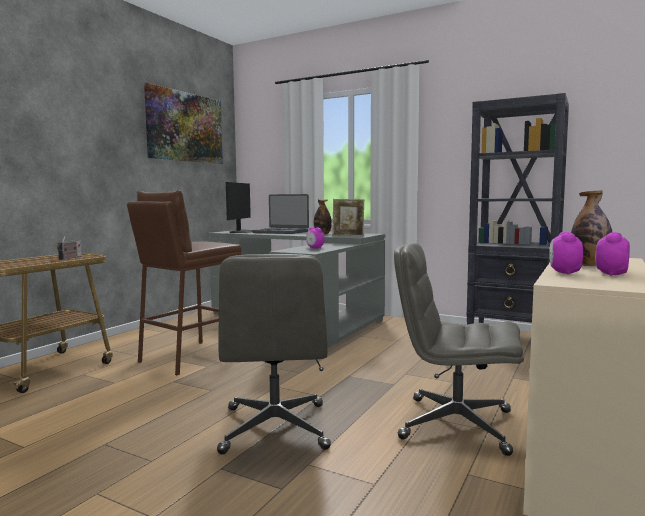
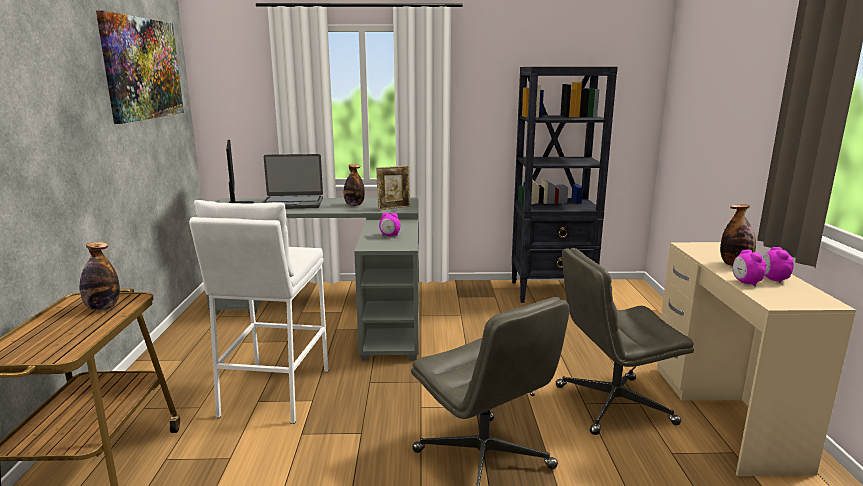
camera: 30 degrees left, 10 degrees up
(69, 258) = (103, 308): radio -> bottle
(190, 357) = (274, 392): brown stool -> white stool

